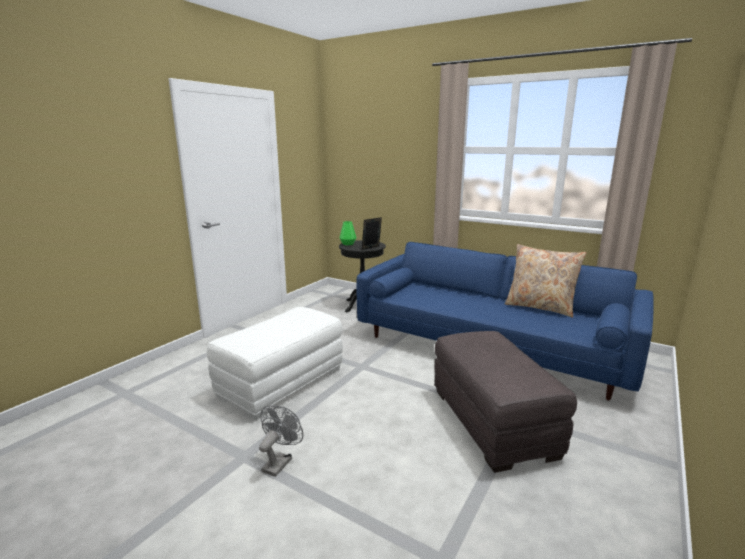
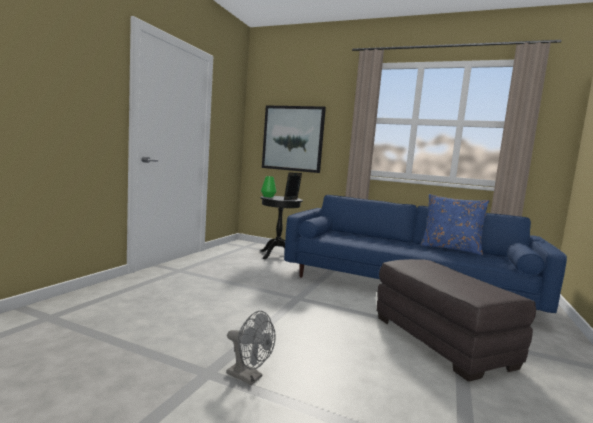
camera: 10 degrees left, 10 degrees down
(280, 462) = (249, 377): grey fan -> grey fan turned 105 degrees clockwise
(281, 383) = (223, 310): white ottoman -> none
(375, 173) = (293, 138): none -> picture
(540, 307) = (450, 248): beige pillow -> blue pillow

